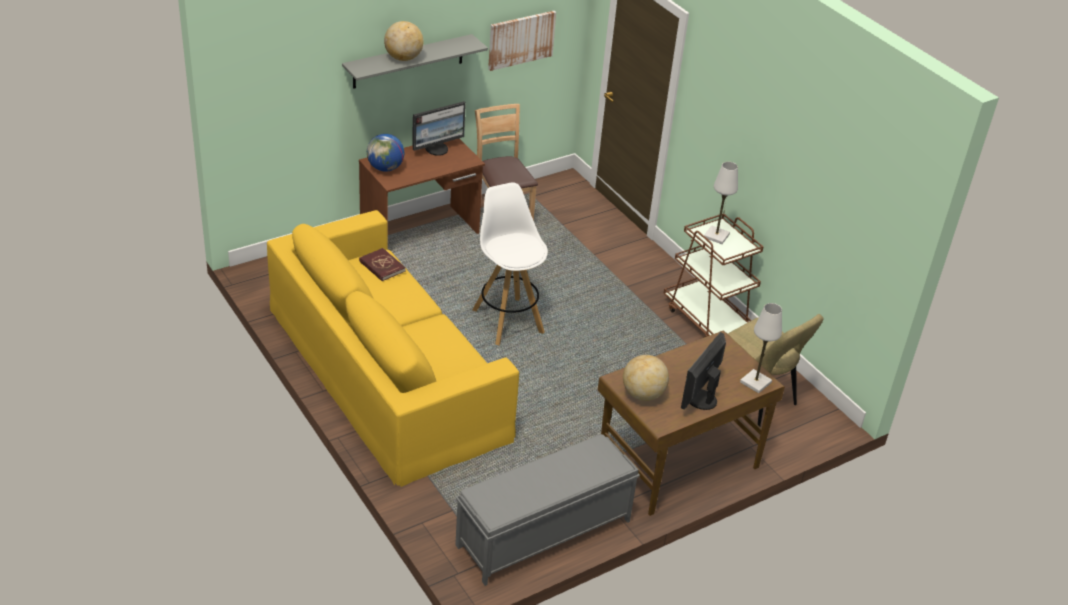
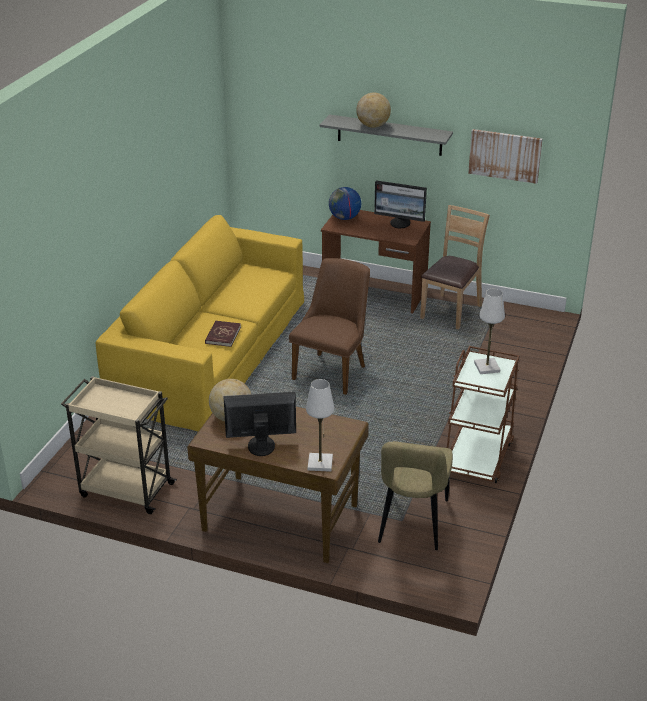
camera: 55 degrees right, 5 degrees down
(382, 266) = (266, 278): red book -> red book (223, 335)
(507, 320) = (333, 369): white stool -> brown chair
(542, 533) = (125, 489): grey bench -> beige cart

